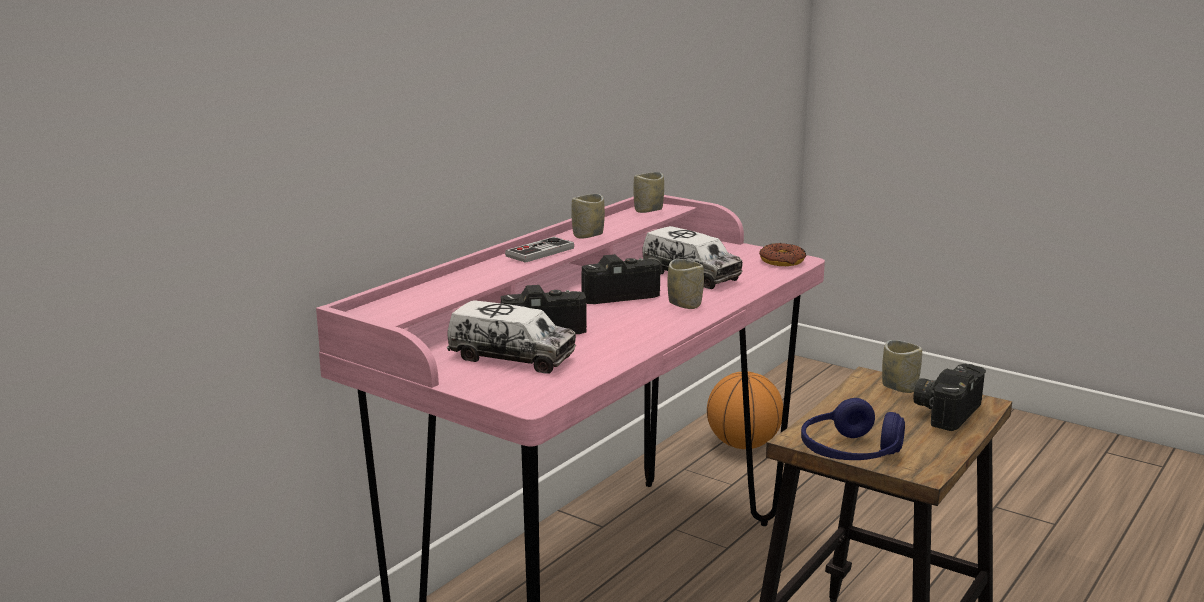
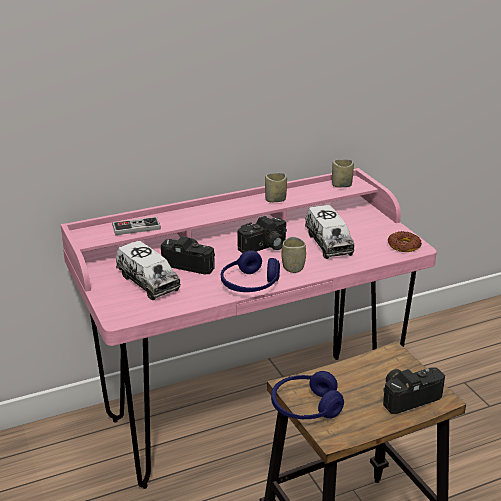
camera: 30 degrees right, 10 degrees up
(540, 252) = (229, 208): game controller -> game controller (136, 227)
(618, 294) = (264, 247): camera -> camera turned 135 degrees clockwise
(656, 330) = (250, 284): none -> blue headphones
(743, 445) = (424, 348): basketball -> none
(899, 387) = (401, 367): cup -> none

